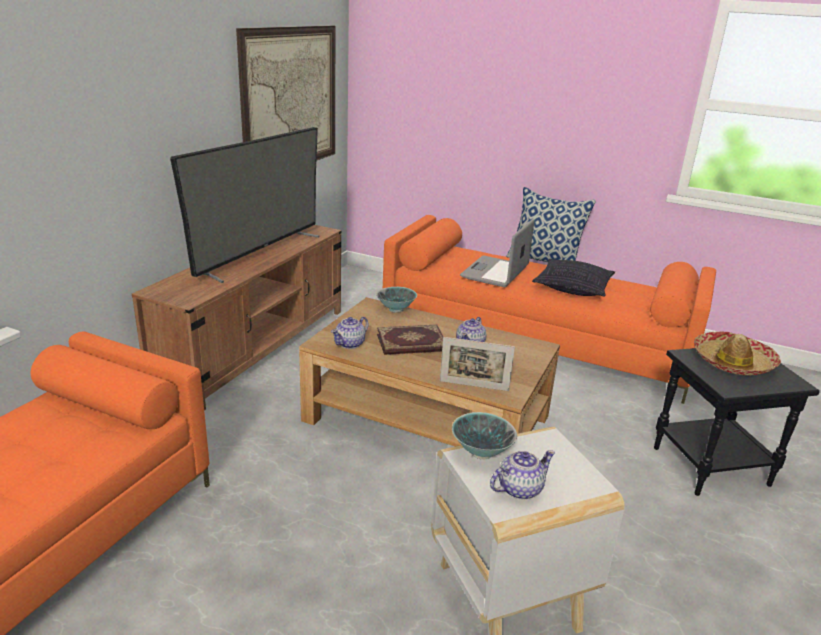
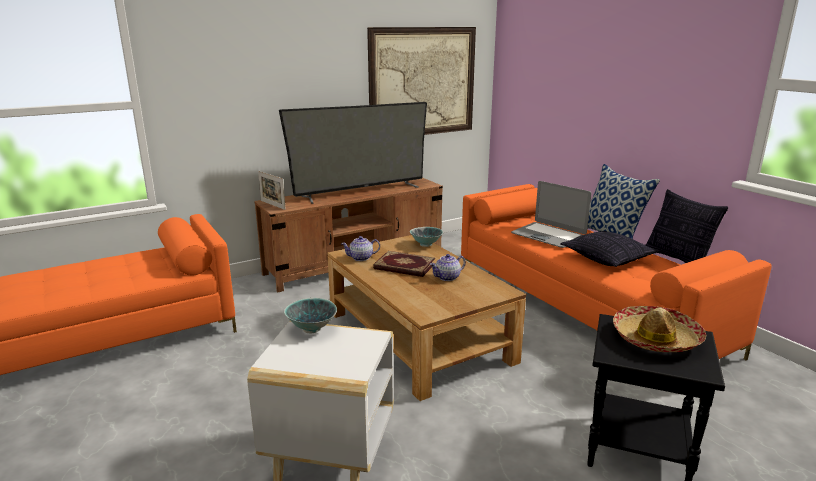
camera: 35 degrees right, 5 degrees down
(474, 386) = (408, 302): picture frame -> picture frame (272, 205)
(495, 273) = (548, 235): laptop -> laptop turned 105 degrees counterclockwise
(519, 489) = (300, 355): teapot -> none
(619, 276) = (677, 259): none -> pillow

